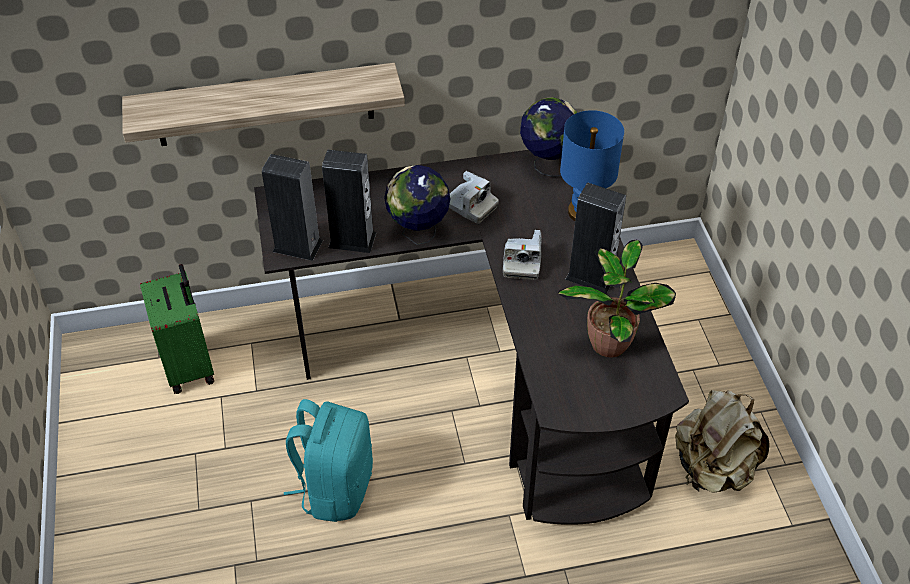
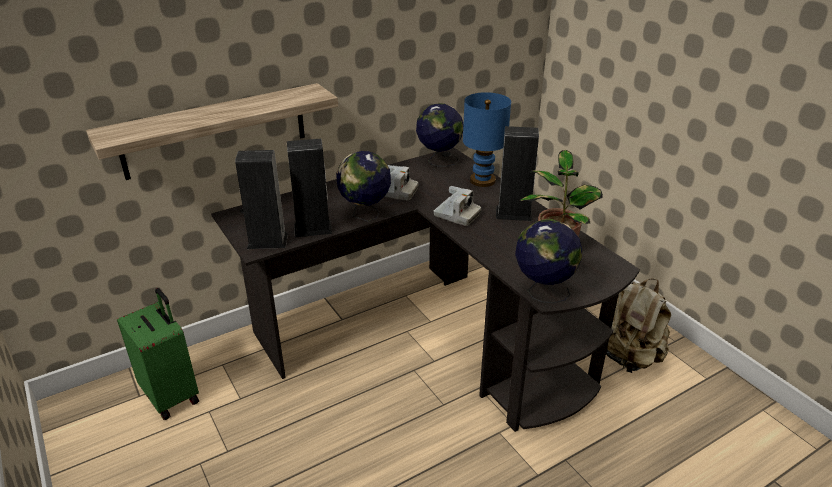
camera: 20 degrees left, 15 degrees down
(335, 487) = (342, 454): turquoise backpack -> none
(522, 262) = (457, 215): camera -> camera turned 45 degrees counterclockwise
(556, 401) = (542, 292): none -> globe

